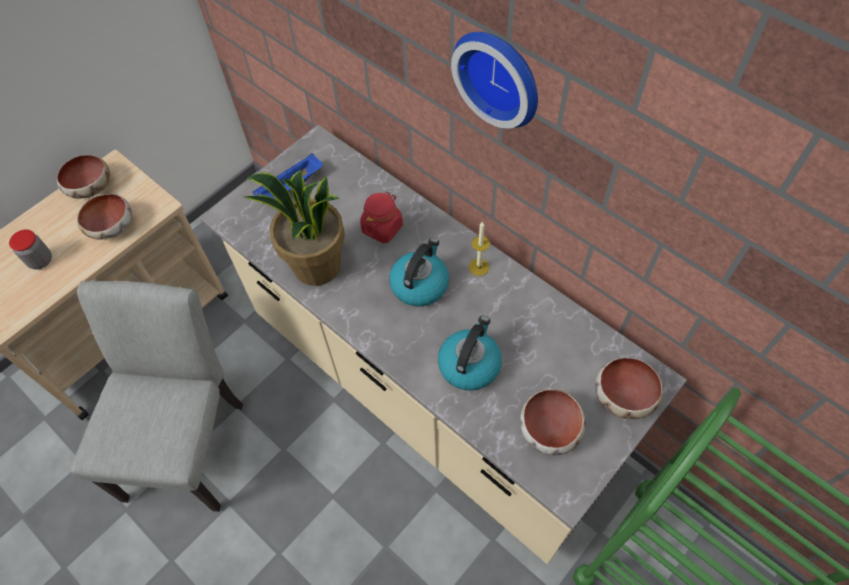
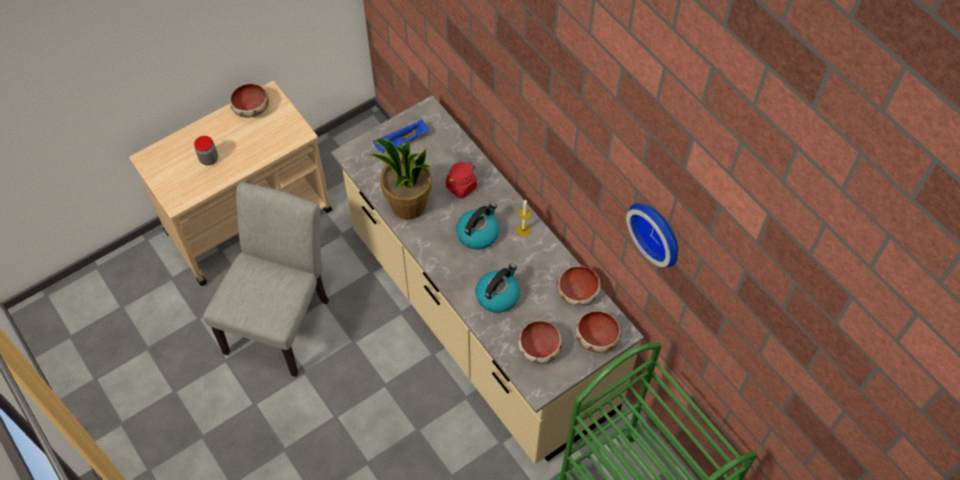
camera: 10 degrees right, 0 degrees up
(112, 226) = (263, 142): bowl -> bowl (577, 292)
(500, 76) = (544, 113): wall clock -> wall clock (658, 231)

